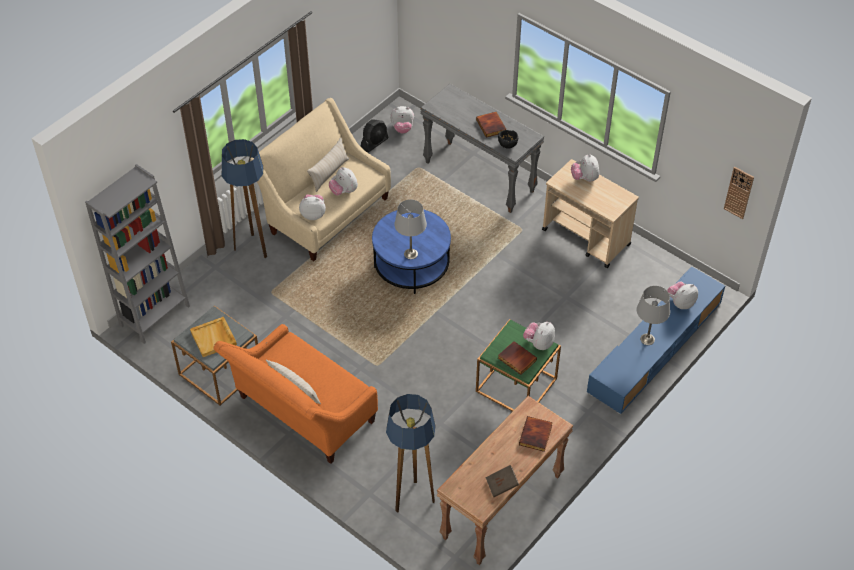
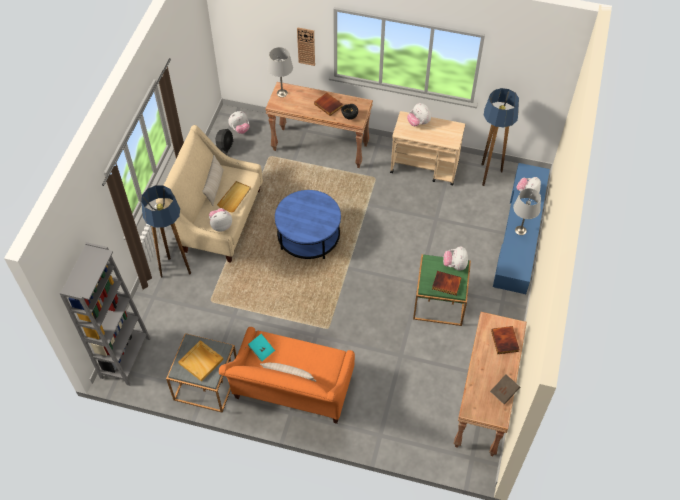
camera: 25 degrees left, 5 degrees up
(282, 352) = (261, 350): none -> turquoise book
(344, 191) = (234, 197): plush toy -> beige tray
(411, 254) = (315, 229): grey table lamp -> grey table lamp (282, 93)
(412, 500) = (415, 426): floor lamp -> floor lamp (488, 176)
(480, 176) = (320, 147): grey console table -> brown console table
(739, 192) = (551, 96): wall clock -> wall clock (306, 46)

